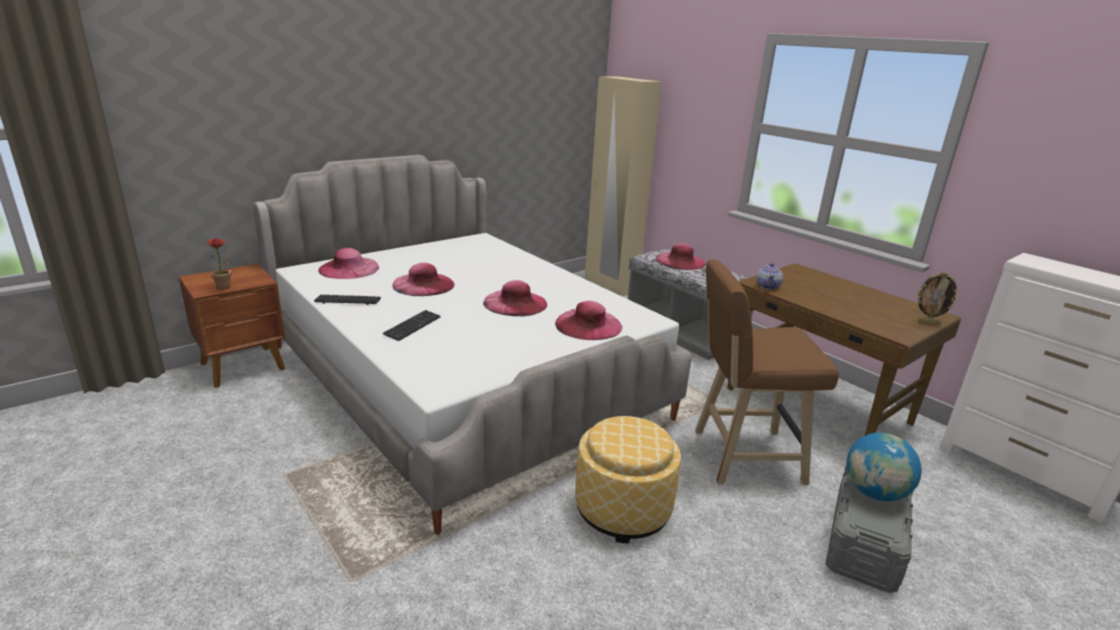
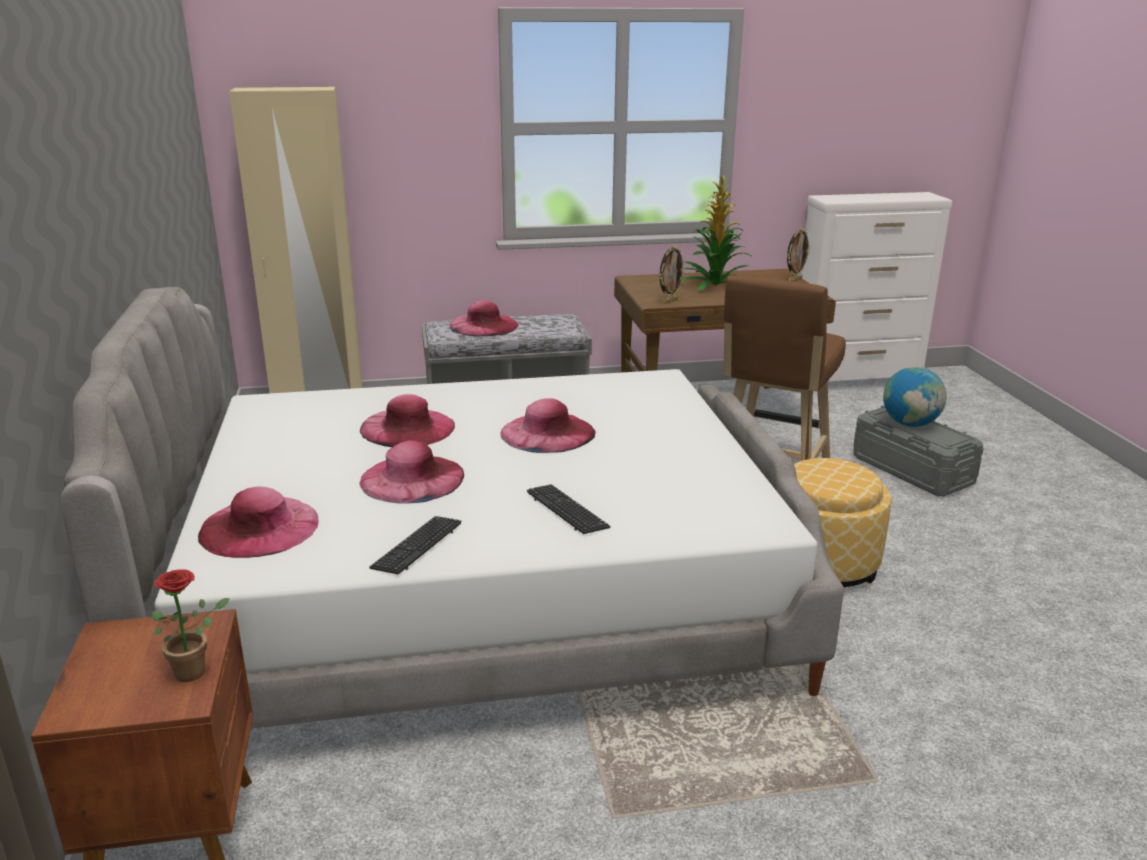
camera: 60 degrees left, 0 degrees up
(588, 324) = (650, 409): pink hat -> pink hat (407, 427)
(768, 286) = (669, 301): teapot -> picture frame
(843, 295) = (714, 284): none -> potted plant

